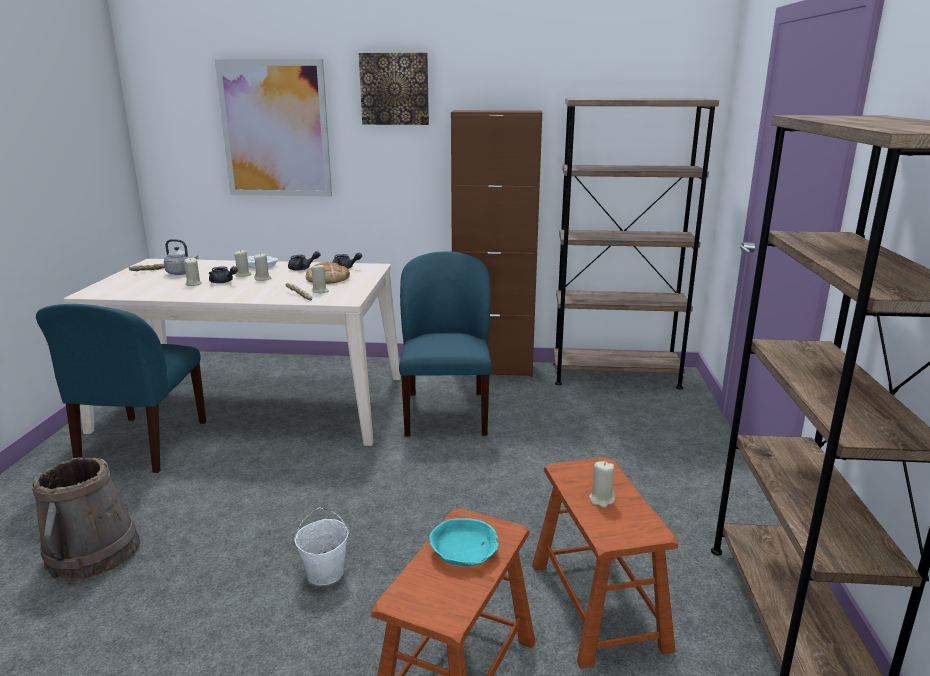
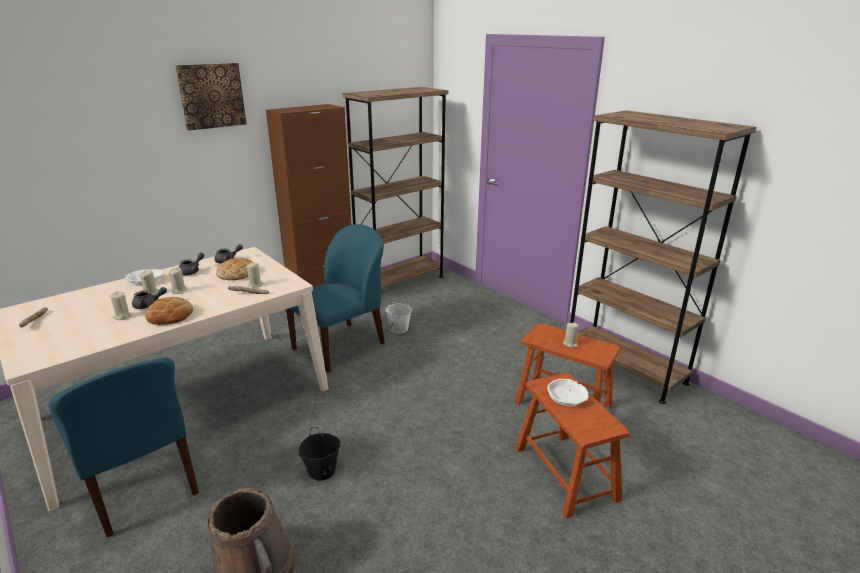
camera: 45 degrees left, 5 degrees up
(182, 273) = (80, 311): grey kettle -> none
(217, 293) = (170, 315): none -> bread
(250, 510) = (321, 471): none -> black bucket
(275, 129) = (95, 145): picture -> none
(325, 572) = (429, 472): white bucket -> white bucket (398, 329)
(446, 413) = (341, 346): blue chair -> blue chair turned 90 degrees clockwise
(464, 551) = (567, 397): turquoise bowl -> white bowl

